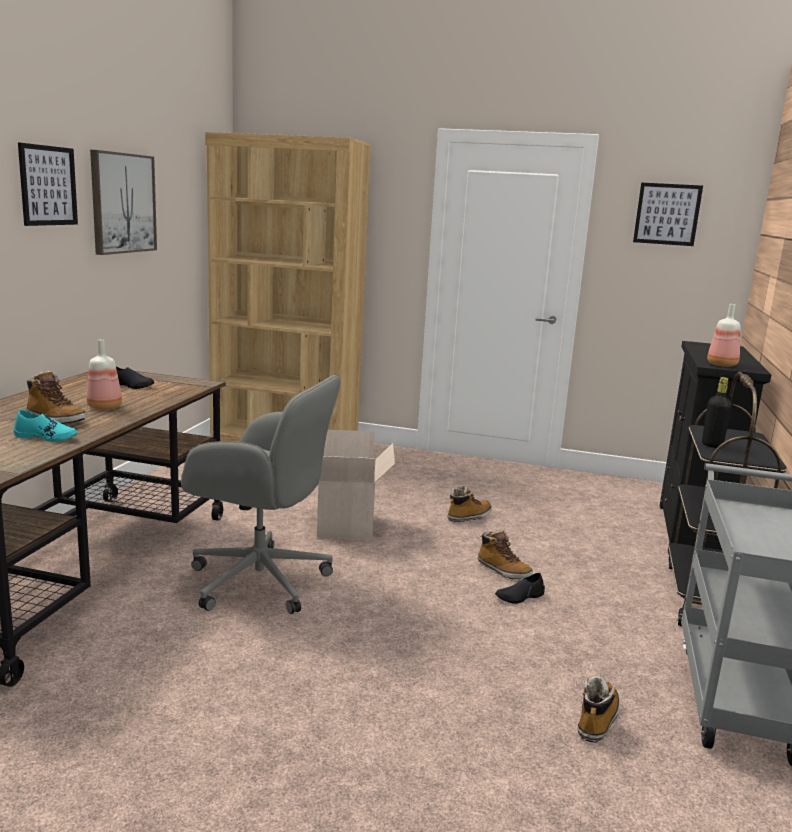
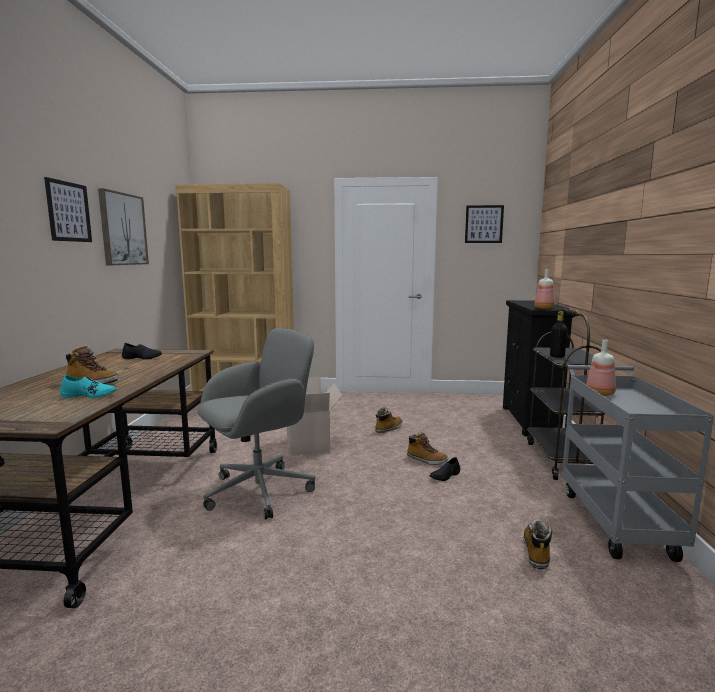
camera: 10 degrees left, 5 degrees down
(106, 407) = (130, 372): bottle -> bottle (600, 393)
(259, 581) = (259, 491): grey office chair -> grey office chair turned 45 degrees counterclockwise

